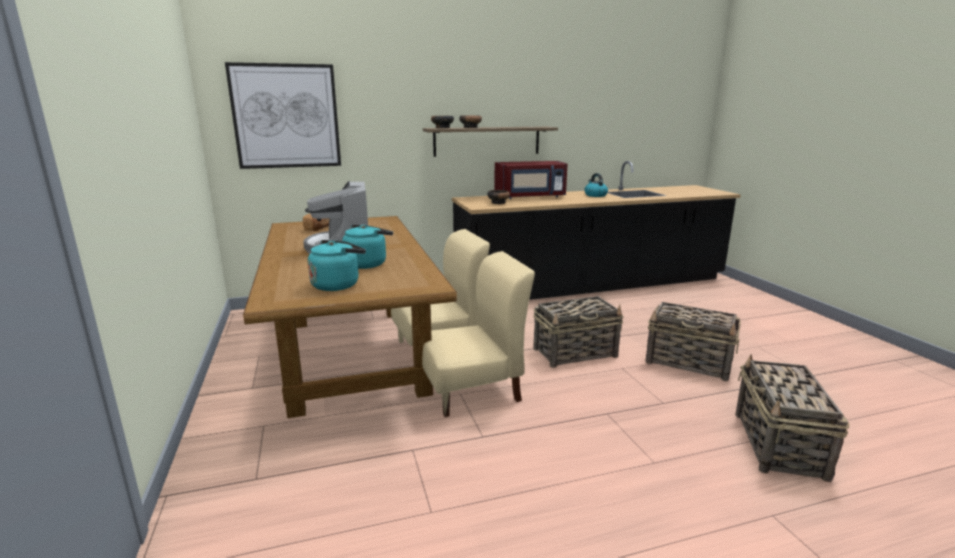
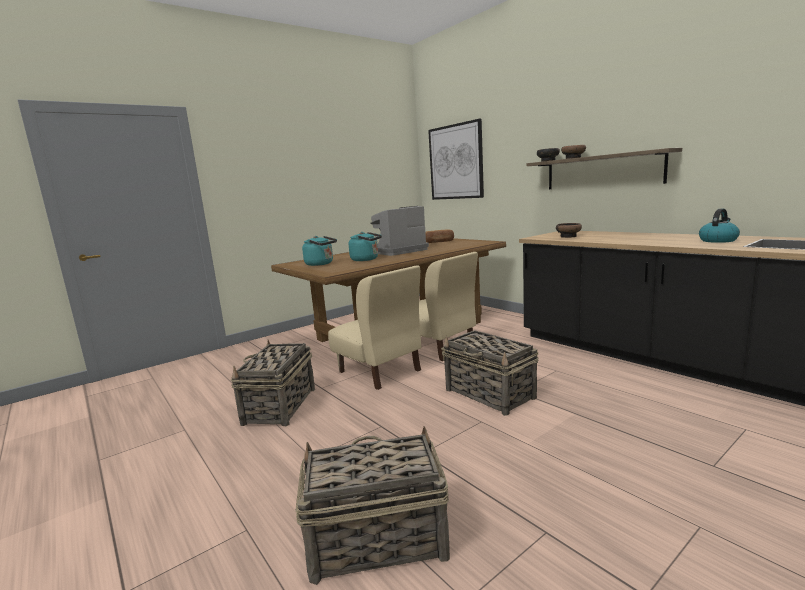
camera: 70 degrees right, 5 degrees down
(530, 197) = (628, 235): red microwave -> none
(689, 362) = (546, 462): basket -> basket (279, 406)

